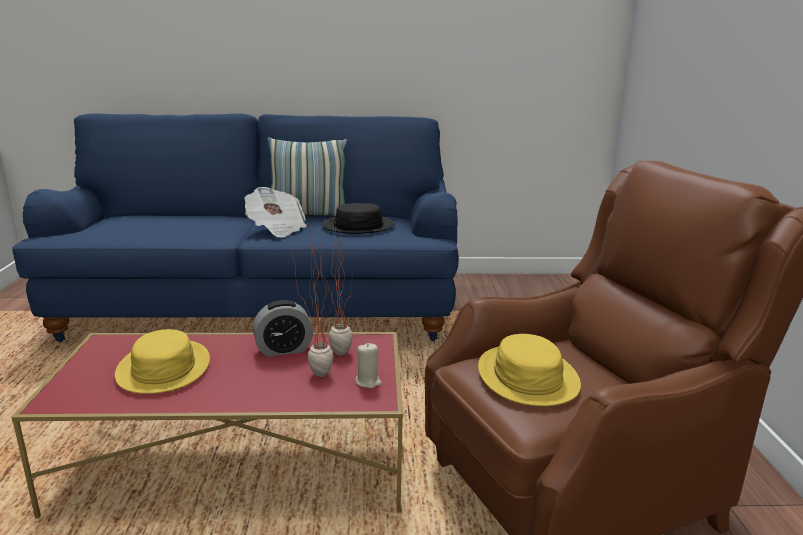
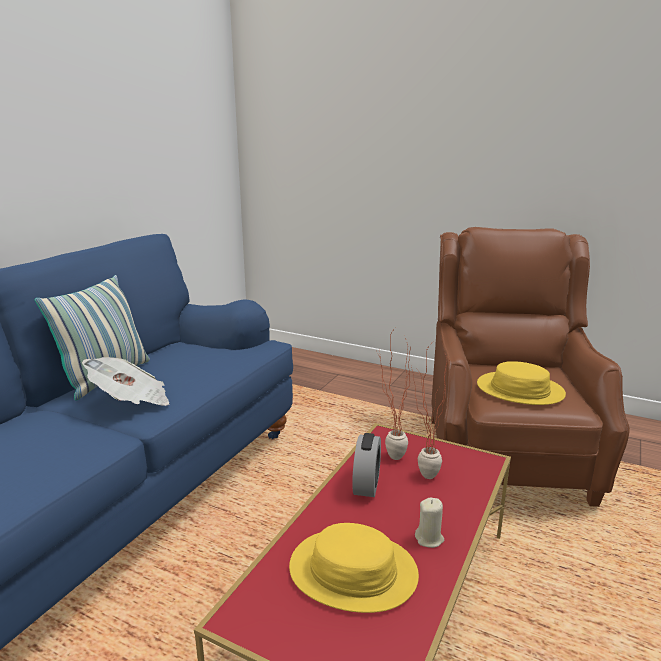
camera: 60 degrees left, 0 degrees up
(358, 226) = (193, 362): black hat -> none
(368, 382) = (455, 458): beige candle -> beige candle (429, 539)

